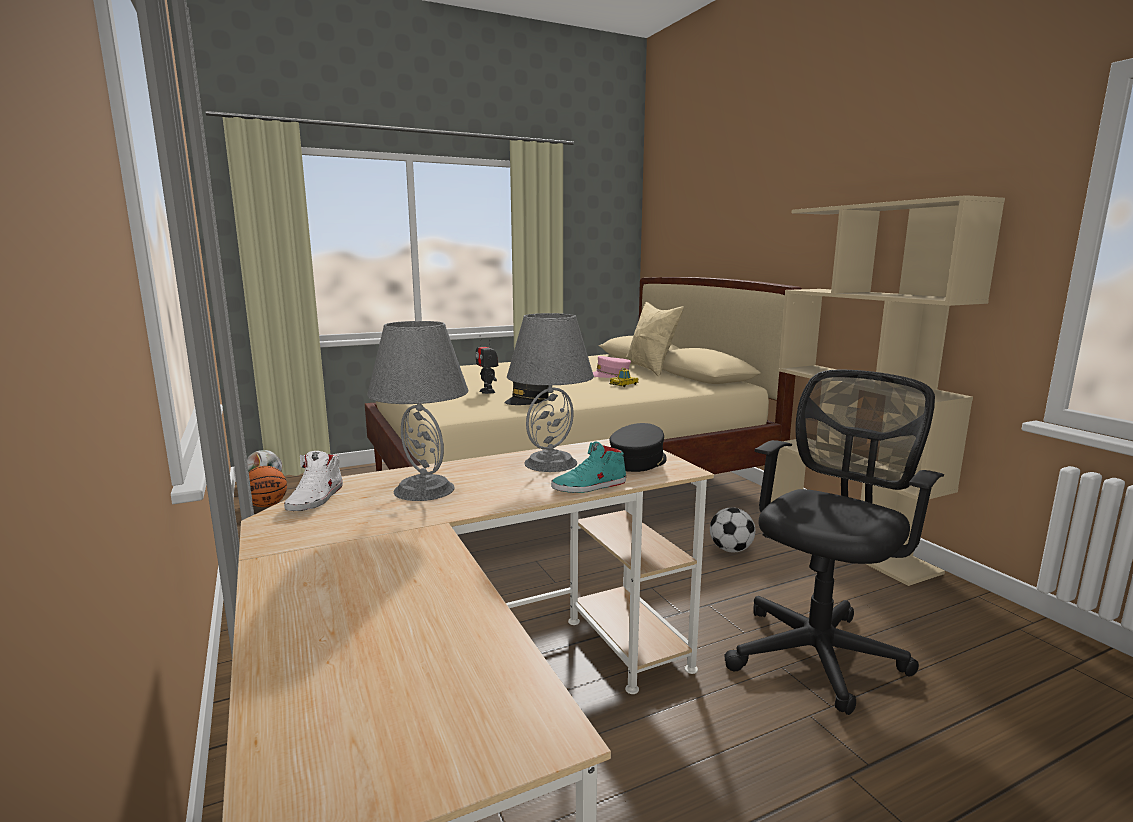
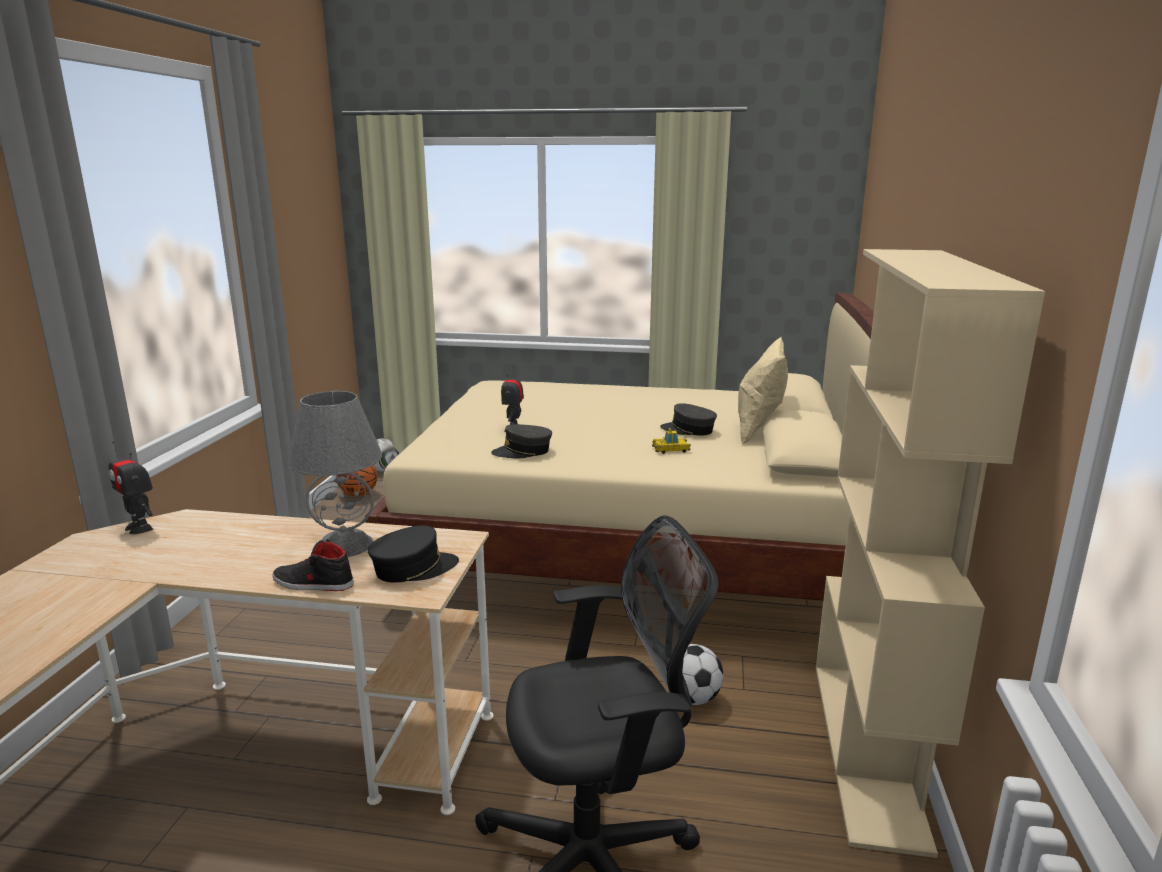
camera: 35 degrees right, 5 degrees up
(316, 498) = (140, 528): white shoe -> toy robot
(423, 489) = (208, 543): grey table lamp -> none
(589, 486) = (313, 583): turquoise shoe -> black shoe
(609, 375) = (688, 430): pink cap -> grey cap

